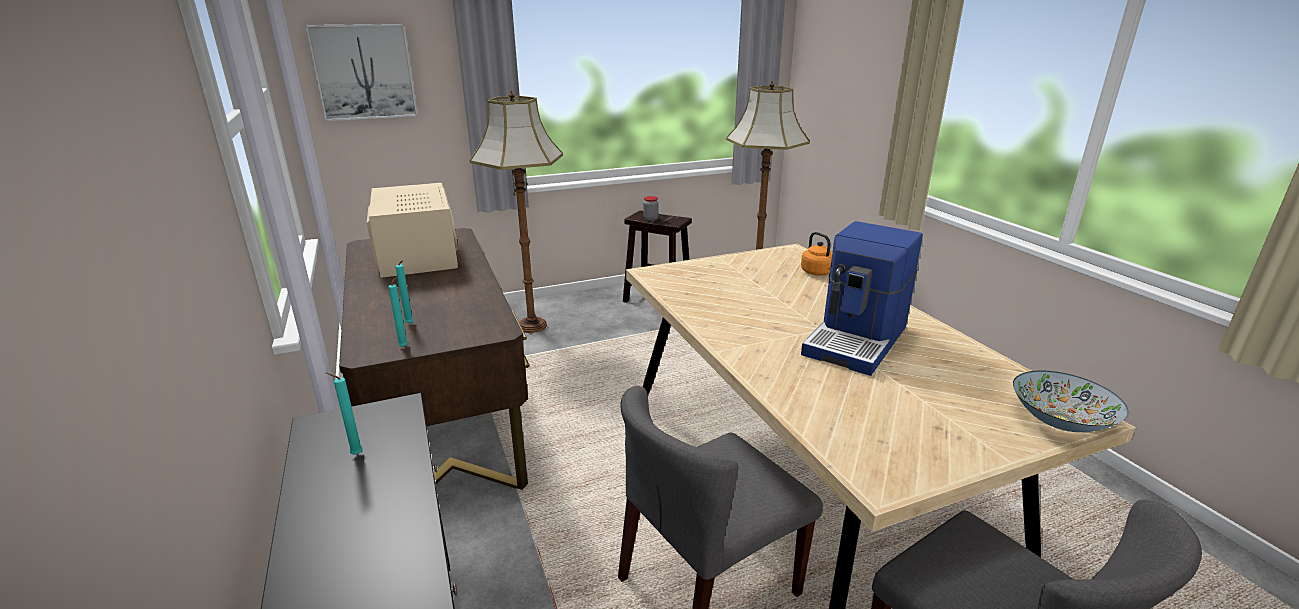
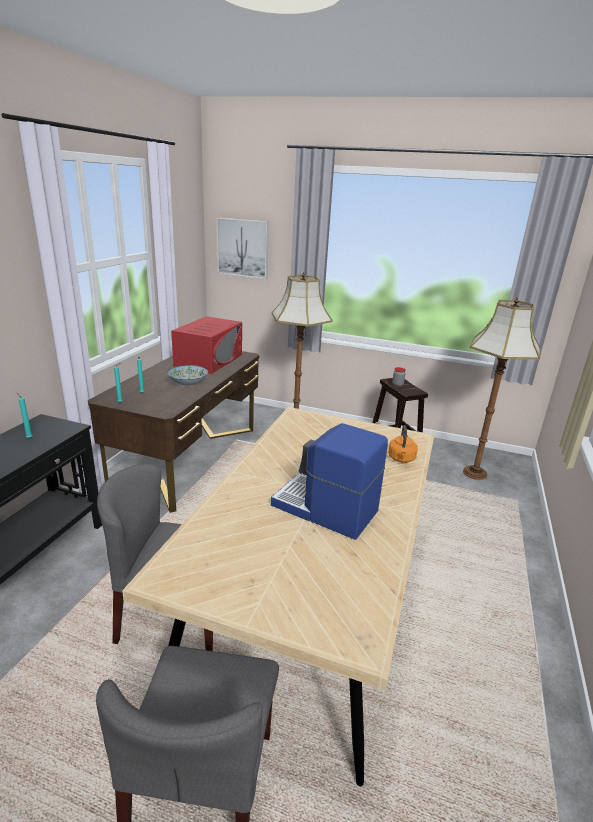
camera: 40 degrees right, 0 degrees up
(417, 254) = (209, 360): beige microwave -> red microwave
(857, 340) = (325, 509): coffee machine -> coffee machine turned 45 degrees clockwise
(1060, 421) = (337, 634): bowl -> bowl (188, 383)

